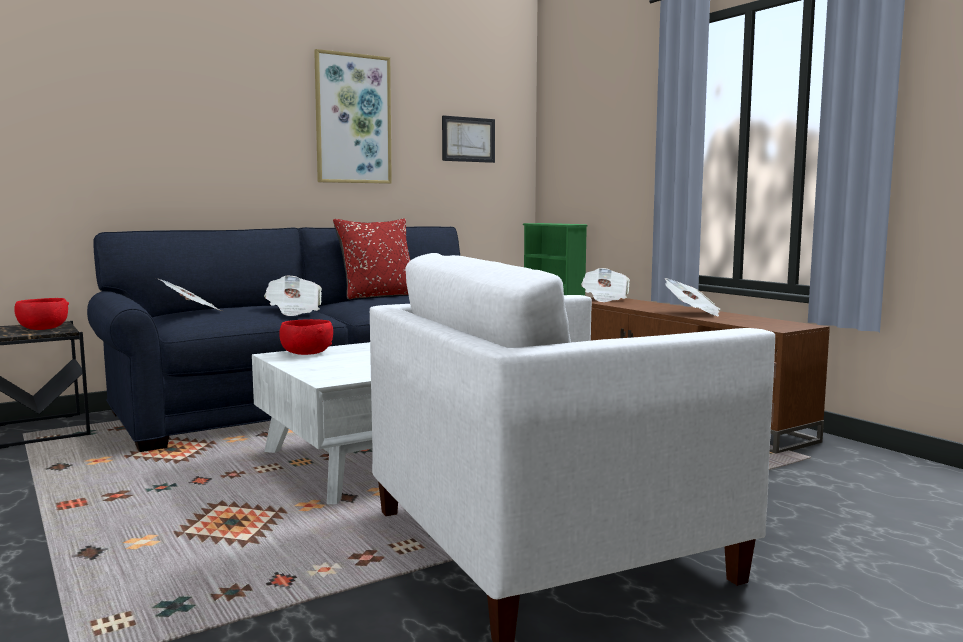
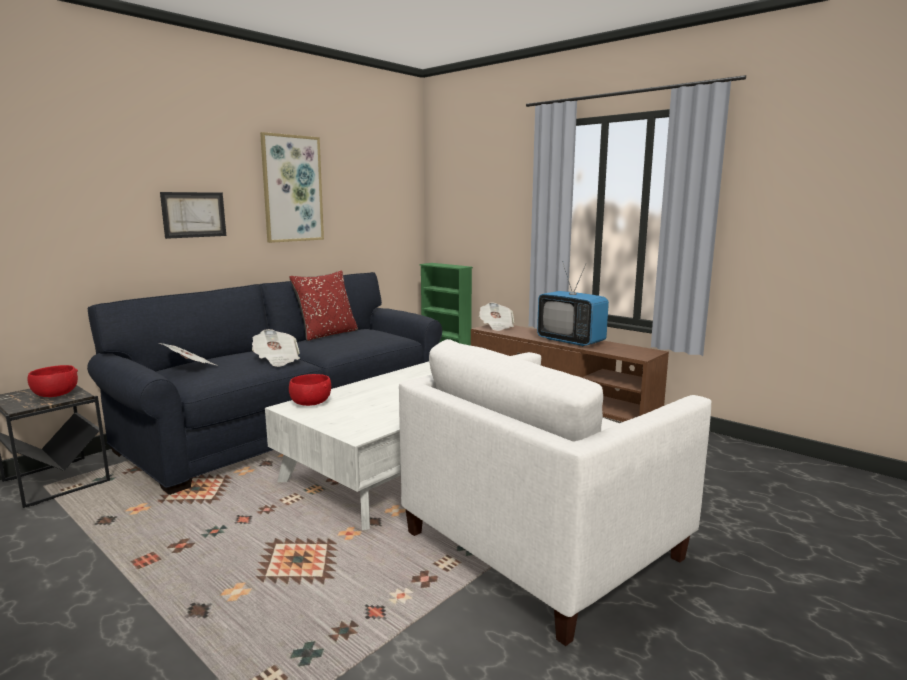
camera: 15 degrees left, 5 degrees up
(468, 139) = (377, 200): picture -> picture (194, 214)
(693, 313) = (571, 341): newspaper -> television

